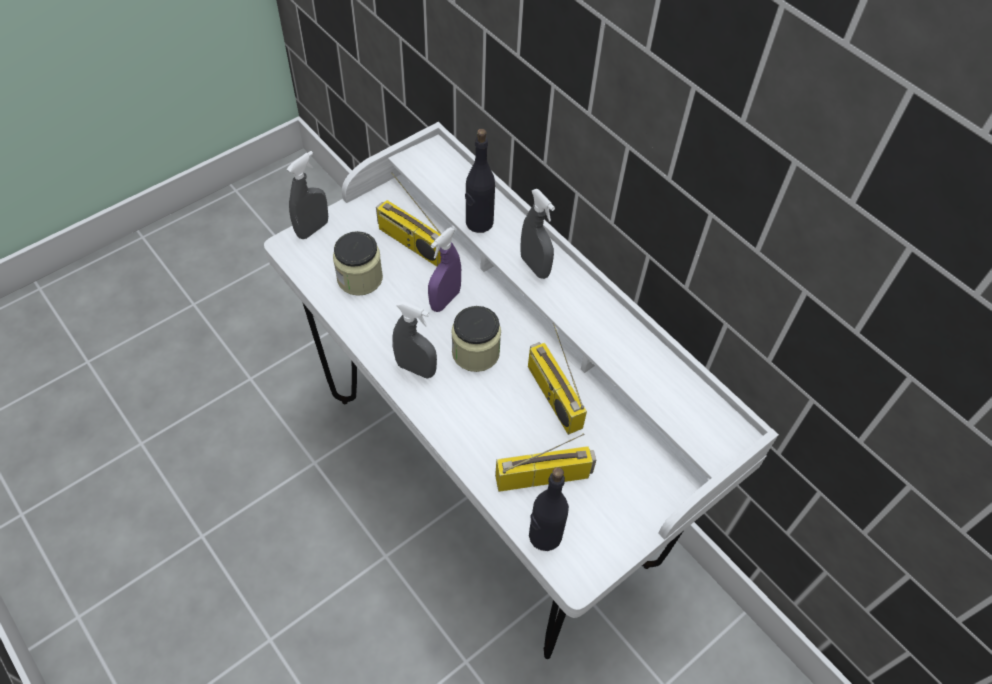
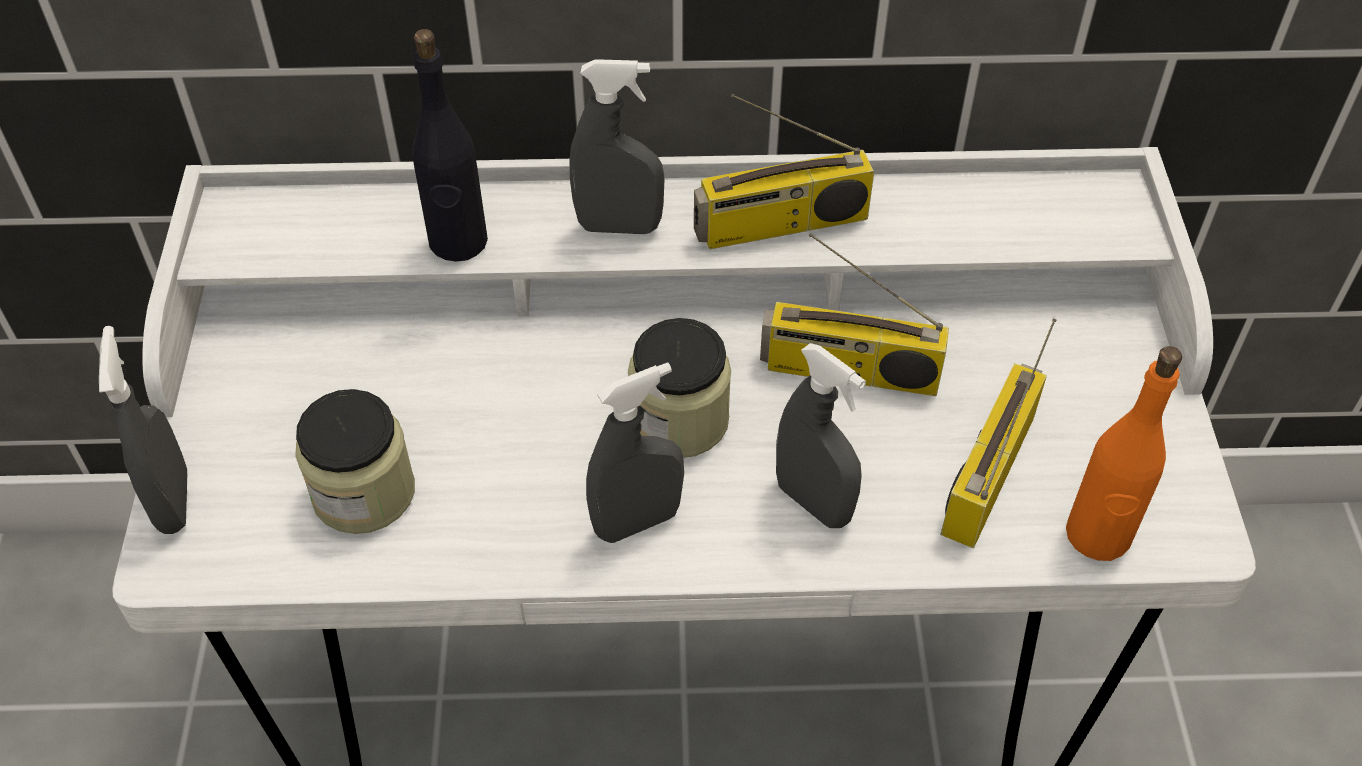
camera: 50 degrees left, 5 degrees down
(410, 243) = (365, 376): radio -> radio (780, 226)
(445, 300) = (534, 399): purple spray bottle -> none
(474, 421) = (813, 503): none -> grey spray bottle
(544, 535) = (1098, 535): black bottle -> orange bottle

